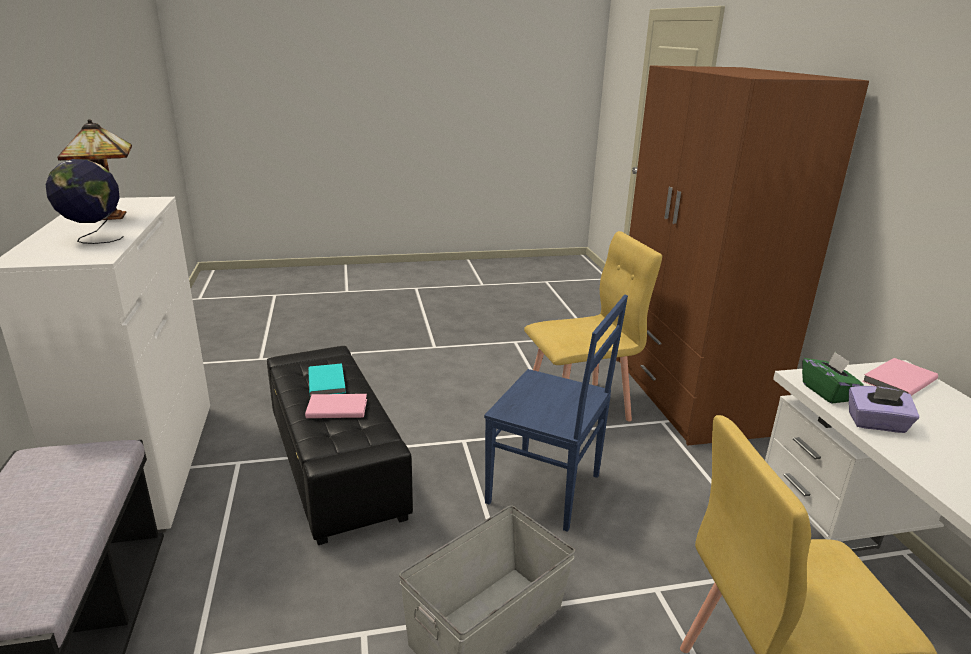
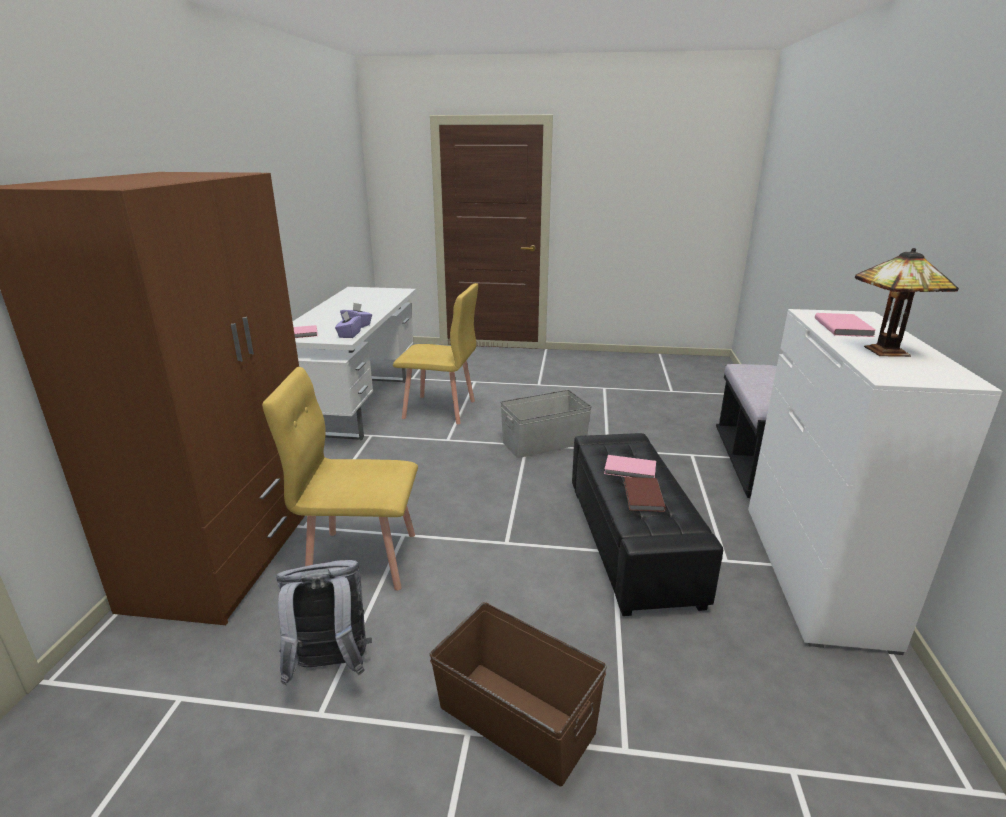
camera: 160 degrees left, 0 degrees up
(93, 238) = (844, 327): globe -> pink book
(328, 381) = (642, 496): turquoise book -> brown book
(411, 354) = (516, 718): none -> brown storage box
(530, 355) = (330, 666): none -> grey backpack
(547, 490) = (464, 491): blue chair -> none
(827, 392) = (349, 334): green tissue box -> purple tissue box

